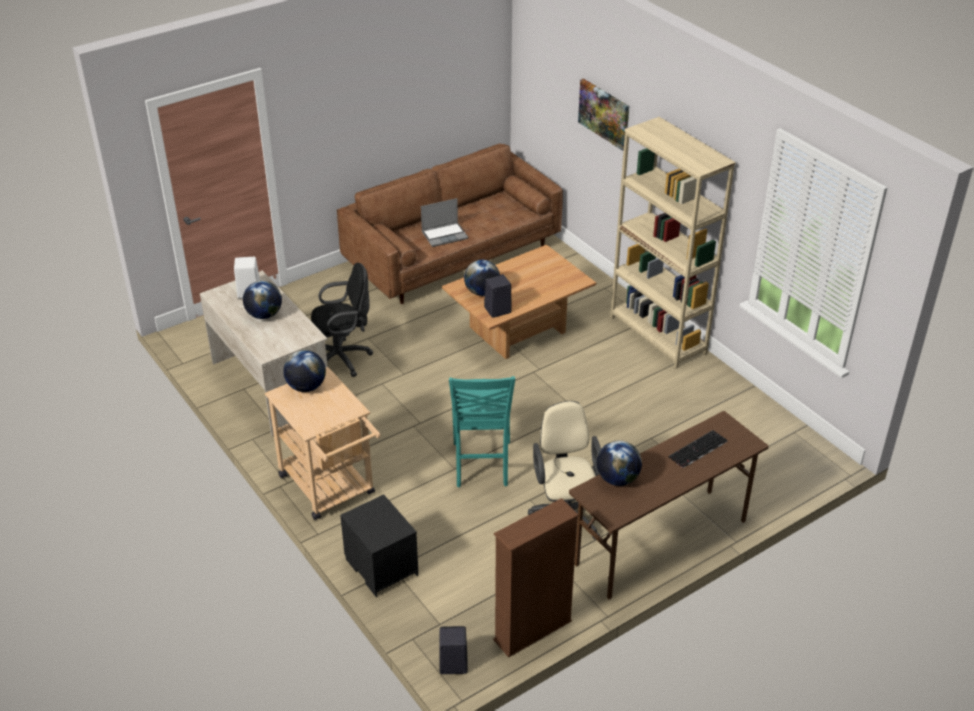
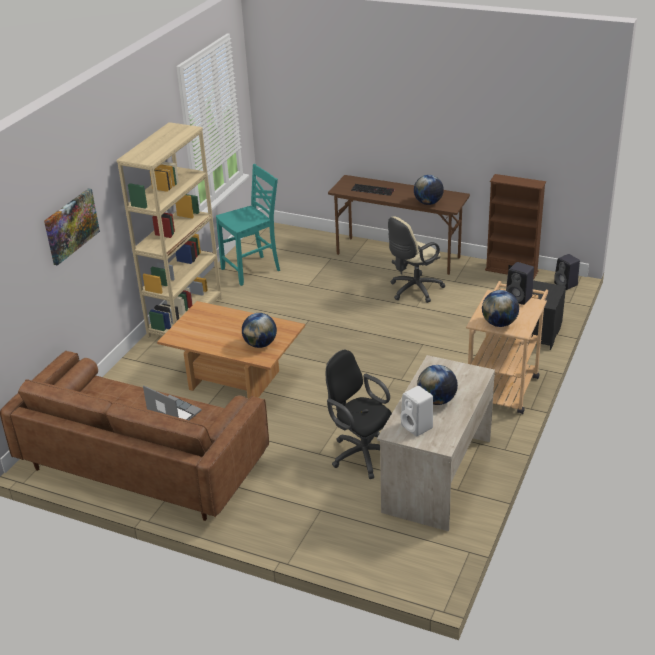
camera: 120 degrees left, 5 degrees down
(481, 465) = (406, 335): turquoise chair -> turquoise chair (252, 270)
(497, 310) = (279, 328): black speaker -> black speaker (519, 298)

